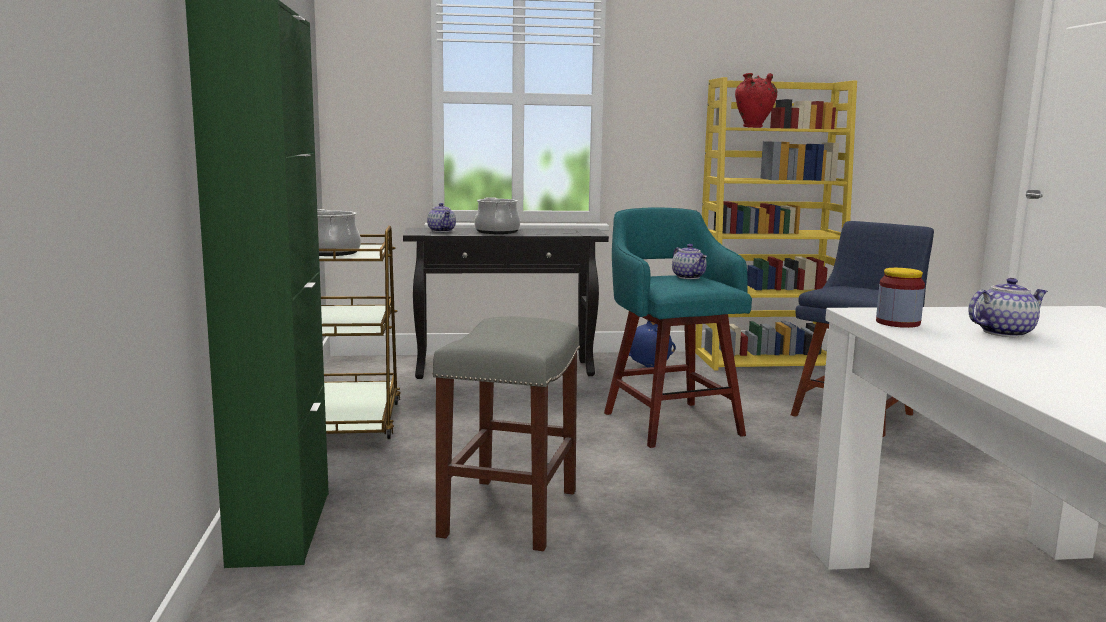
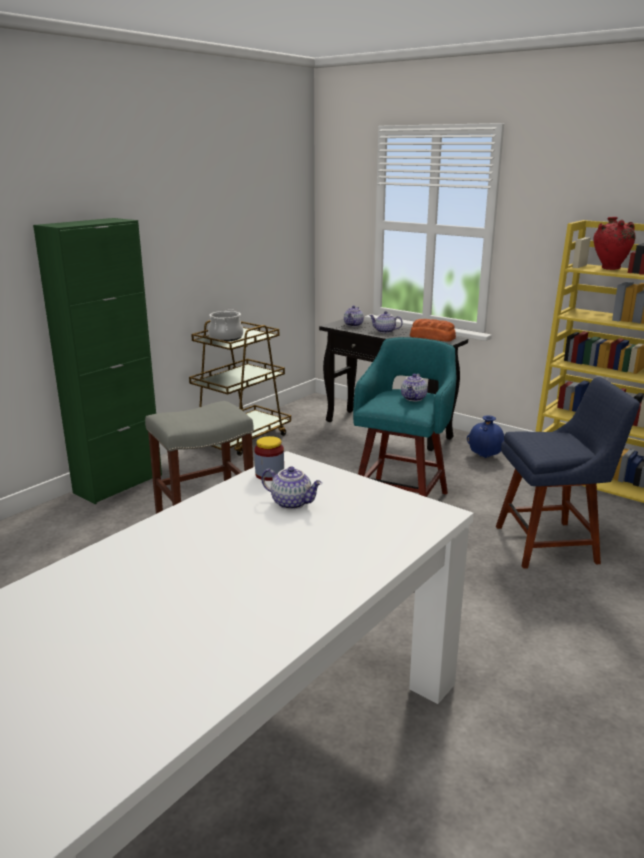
camera: 45 degrees right, 10 degrees up
(497, 232) = (384, 331): cooking pot -> teapot
(562, 230) = (432, 337): none -> bread

